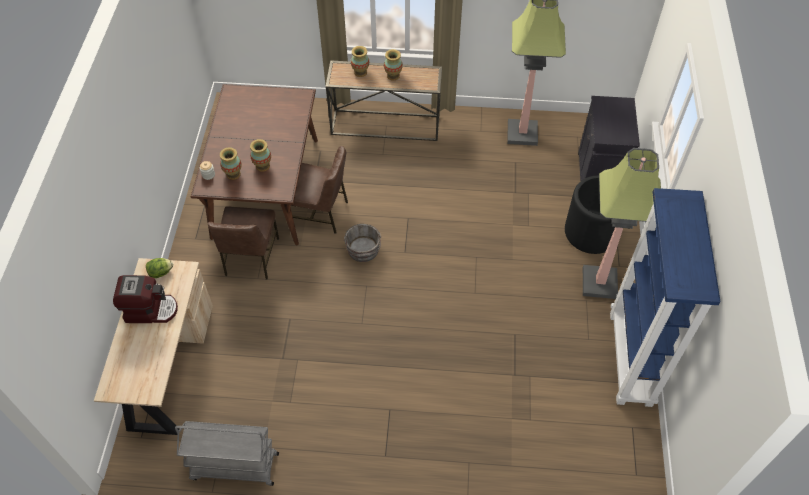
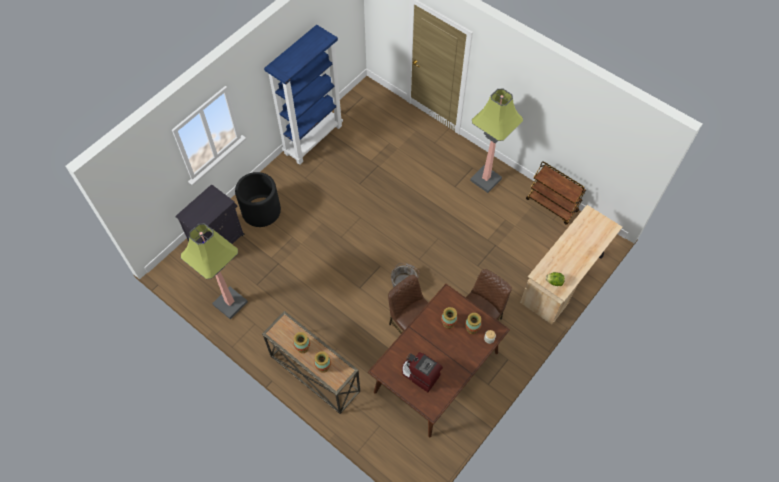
camera: 145 degrees left, 5 degrees up
(150, 309) = (570, 261): coffee machine -> coffee machine (420, 375)
(234, 467) = (552, 205): grey cart -> brown cart
(599, 283) = (289, 182): floor lamp -> floor lamp (486, 179)

